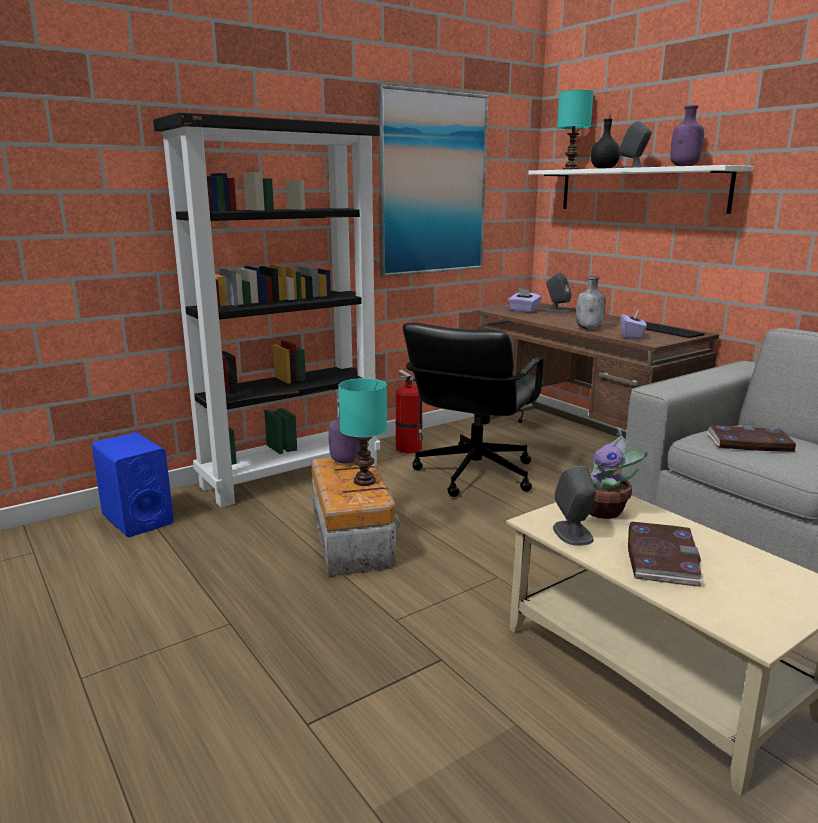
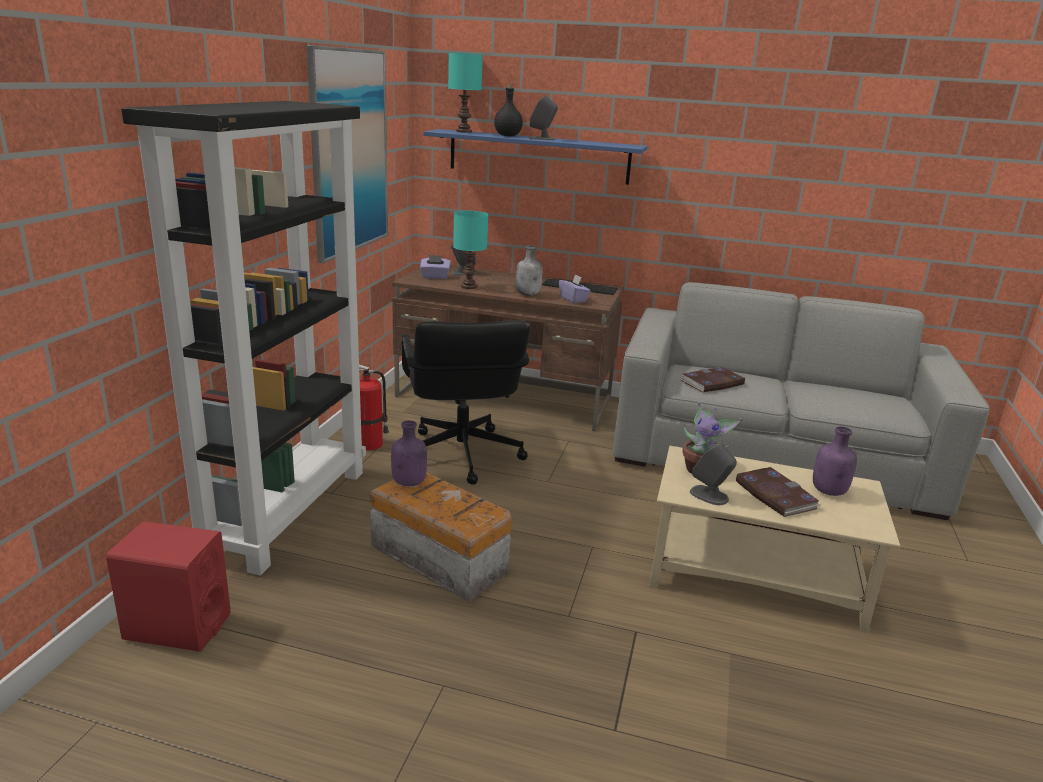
camera: 40 degrees left, 5 degrees up
(137, 519) = (177, 627): blue speaker -> red speaker
(364, 481) = (456, 498): turquoise table lamp -> turquoise table lamp (468, 286)
(640, 190) = (538, 156): white shelf -> blue shelf
(685, 166) = (594, 143): purple bottle -> purple bottle (829, 491)

